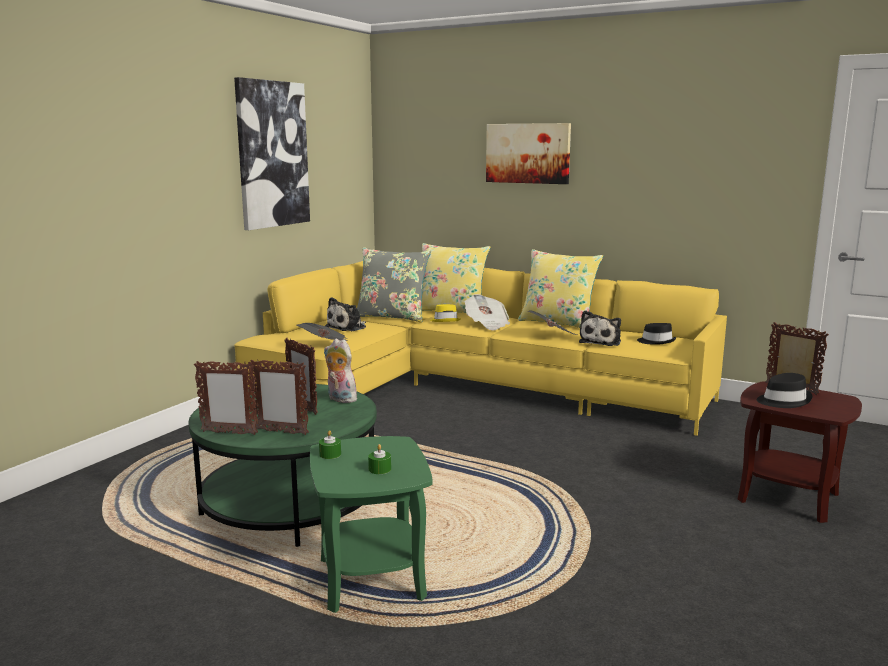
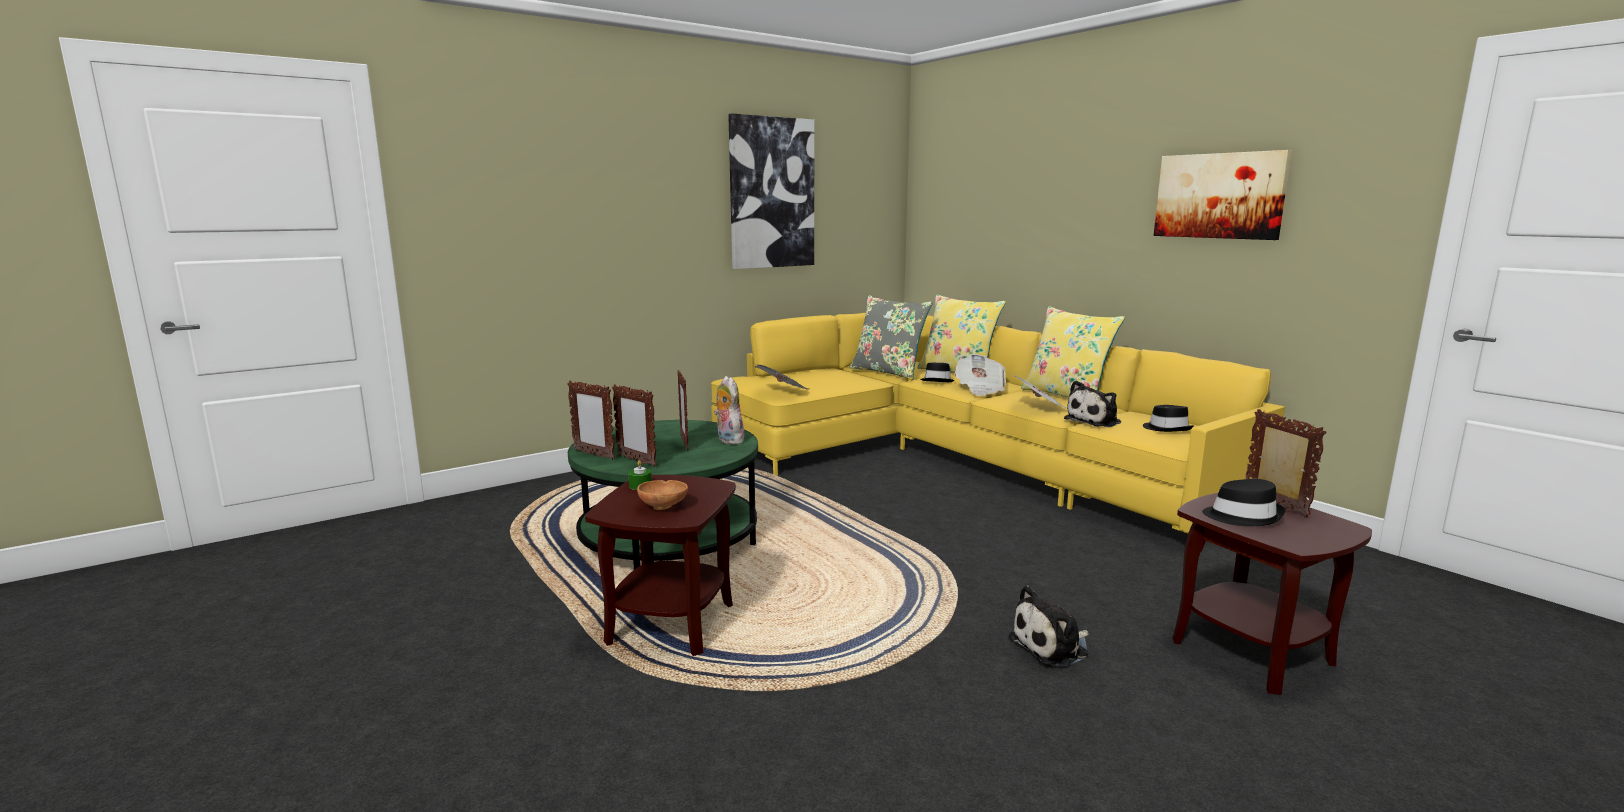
camera: 25 degrees right, 0 degrees up
(348, 327) = (828, 377): plush toy -> plush toy (1052, 646)
(370, 579) = (670, 623): green side table -> brown side table
(379, 469) = (664, 506): green candle -> brown bowl
(445, 320) = (937, 381): yellow hat -> black hat
(528, 153) = (1058, 192): picture -> picture (1219, 196)

